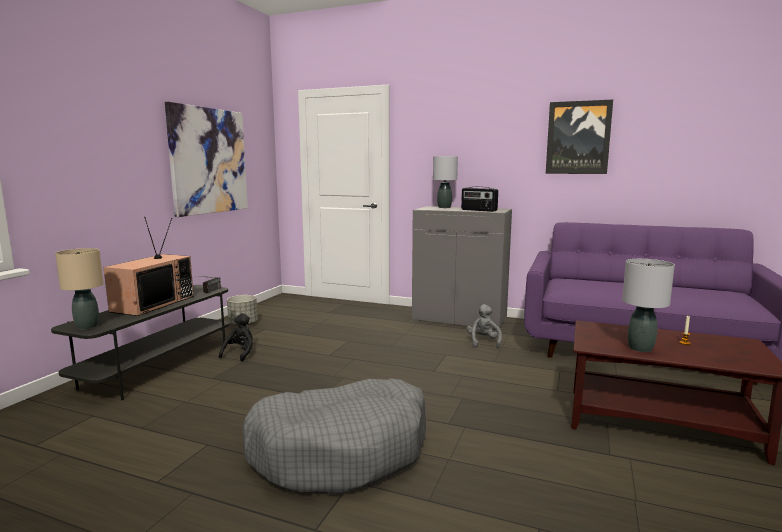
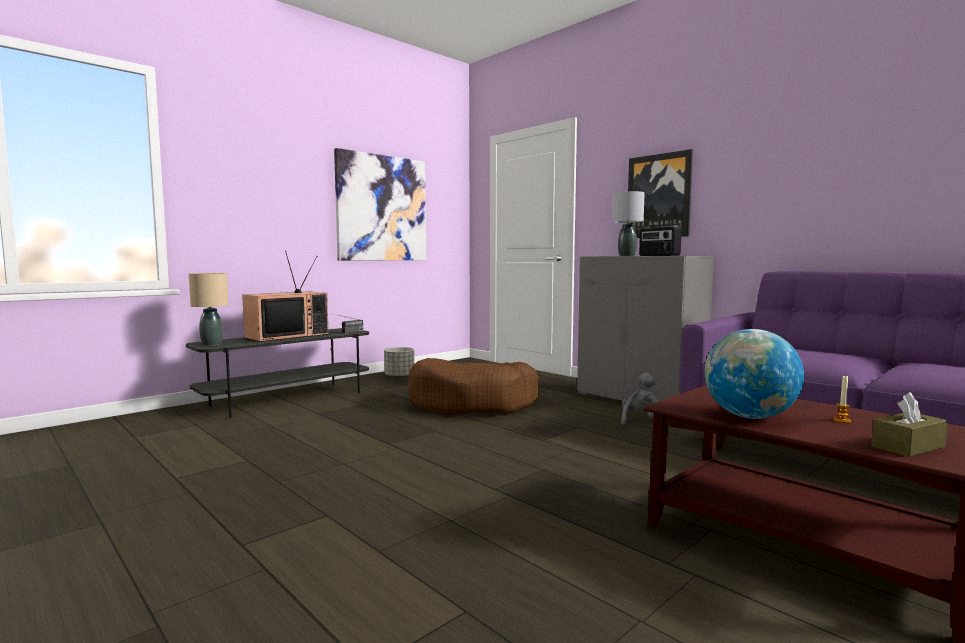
camera: 25 degrees right, 5 degrees down
(240, 353) = (366, 398): black plush toy -> none
(341, 343) = (472, 403): none -> brown dog bed
(341, 450) = (352, 489): grey dog bed -> none
(578, 138) = (805, 154): picture -> picture (659, 196)
(640, 348) = (749, 416): grey table lamp -> globe
(737, 359) = (908, 447): none -> brown tissue box

